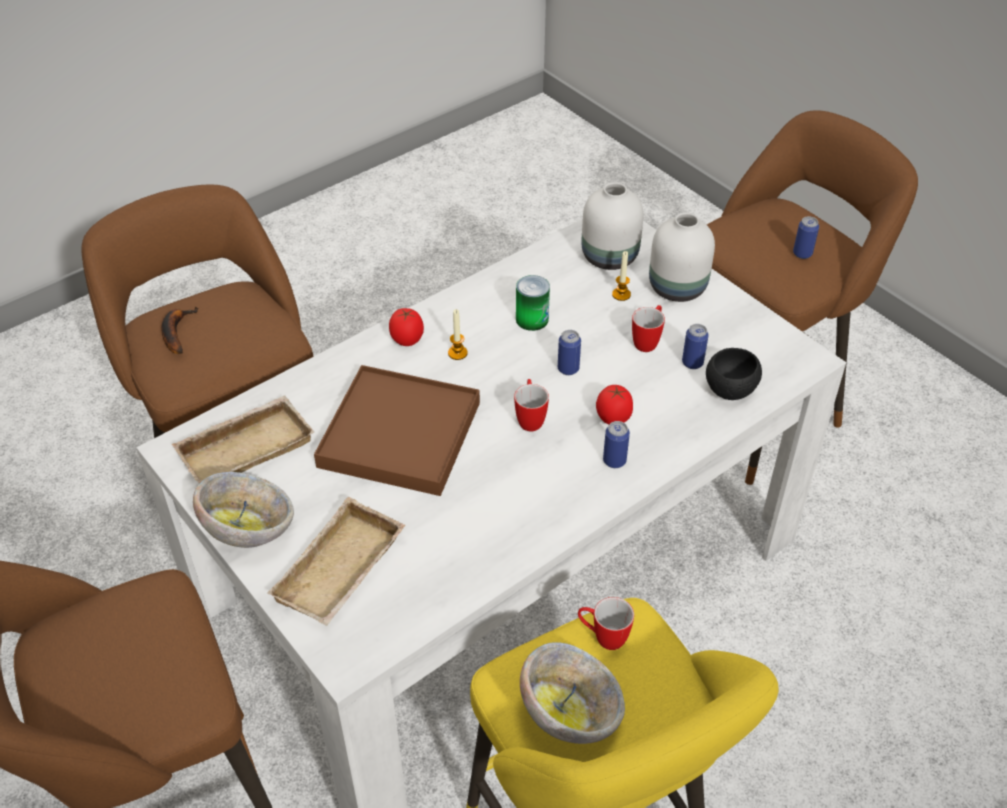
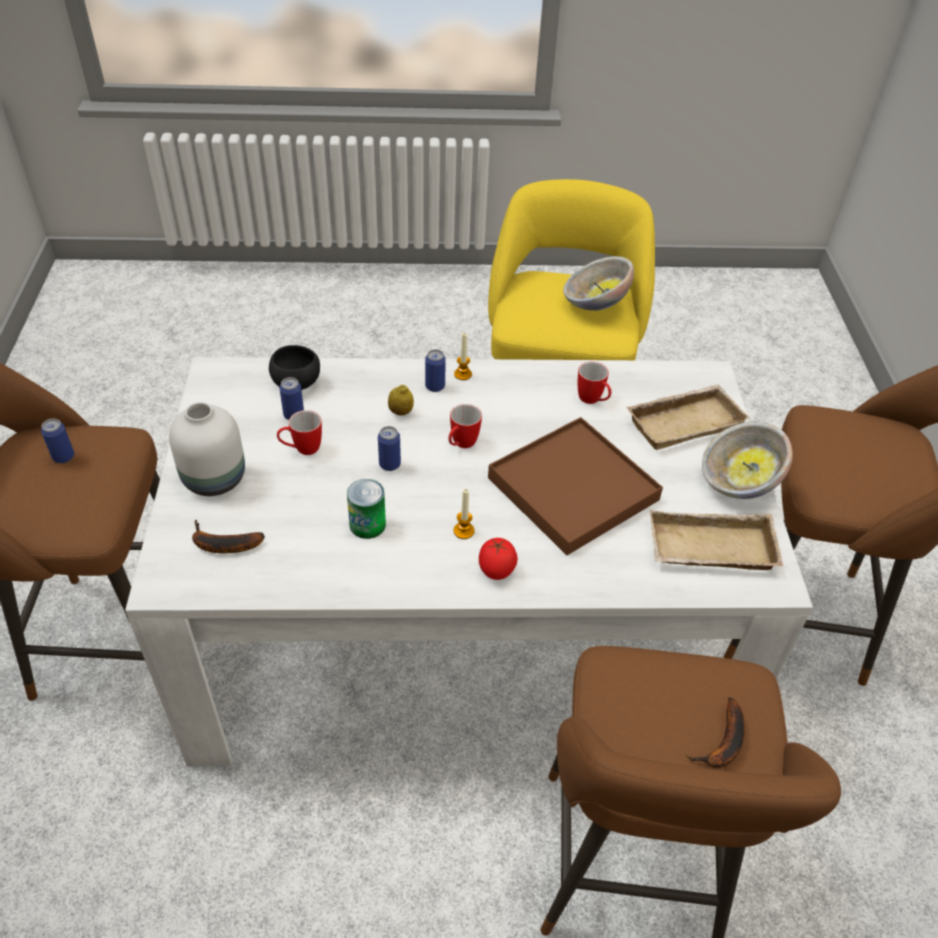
camera: 145 degrees left, 0 degrees up
(603, 637) = (543, 322): mug -> mug (593, 401)
(611, 256) = (222, 545): white vase -> banana
(613, 417) = (401, 412): tomato -> lemon
(621, 294) = (266, 501): candle -> candle (463, 374)

